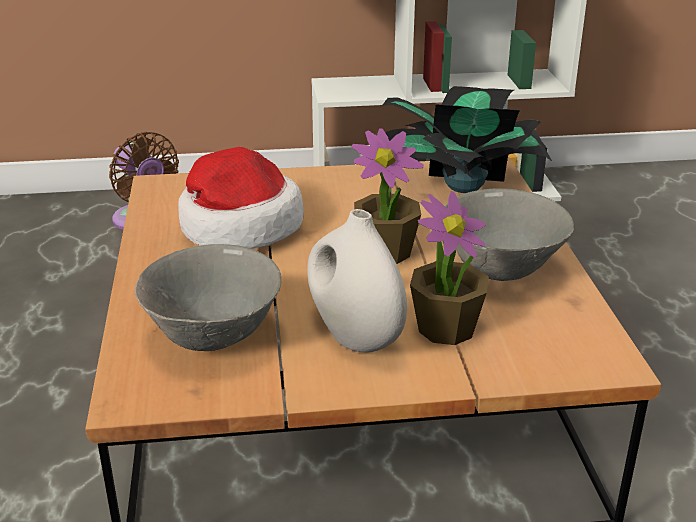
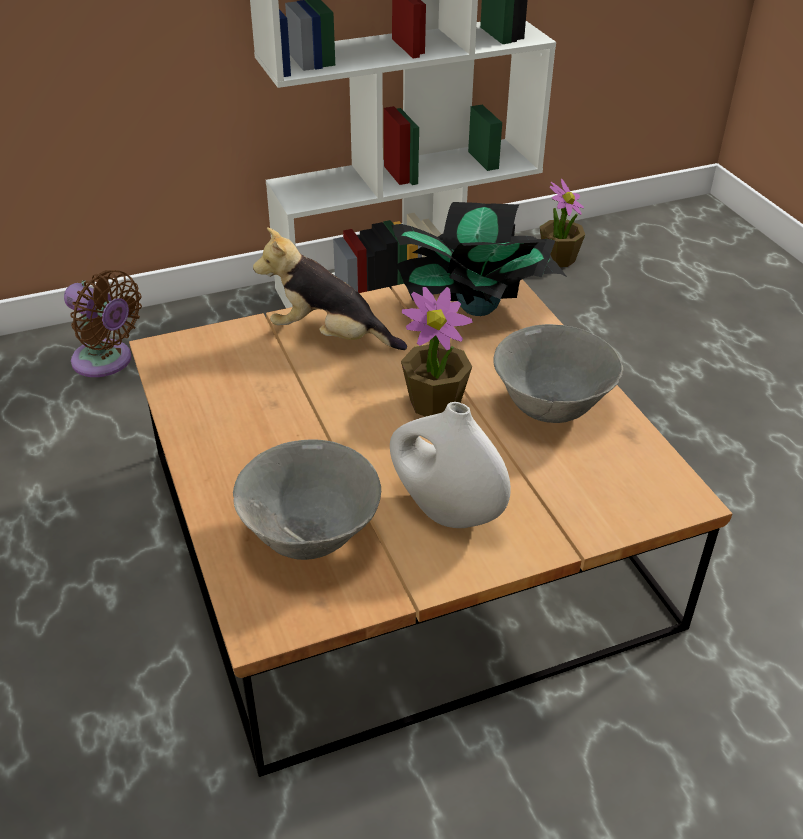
camera: 15 degrees left, 10 degrees up
(238, 226) = (274, 393): hat -> none
(312, 192) = (329, 337): none -> plush toy
(446, 328) = (526, 485): potted plant -> potted plant (558, 258)

